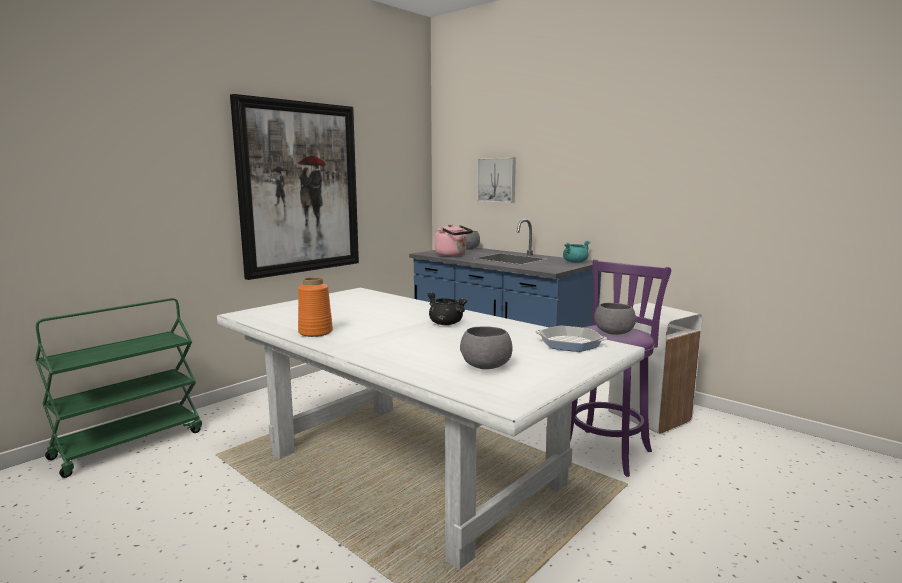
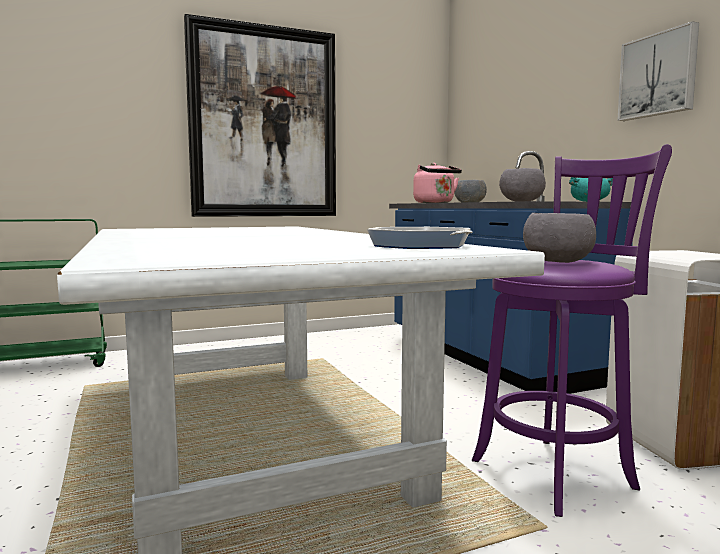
camera: 25 degrees right, 5 degrees down
(316, 332) = (140, 234): orange vase -> none
(445, 323) = (300, 235): black cooking pot -> none
(486, 366) = (226, 248): grey bowl -> grey bowl (522, 201)
(497, 180) = (510, 111): picture -> picture (658, 75)

